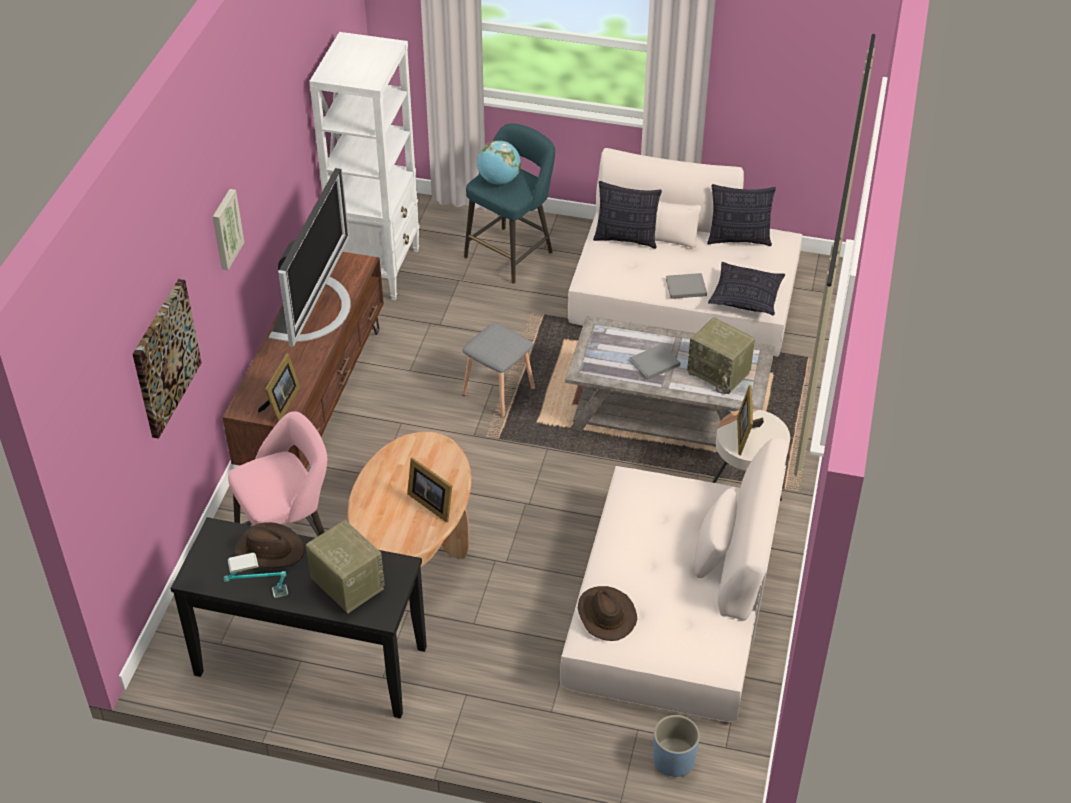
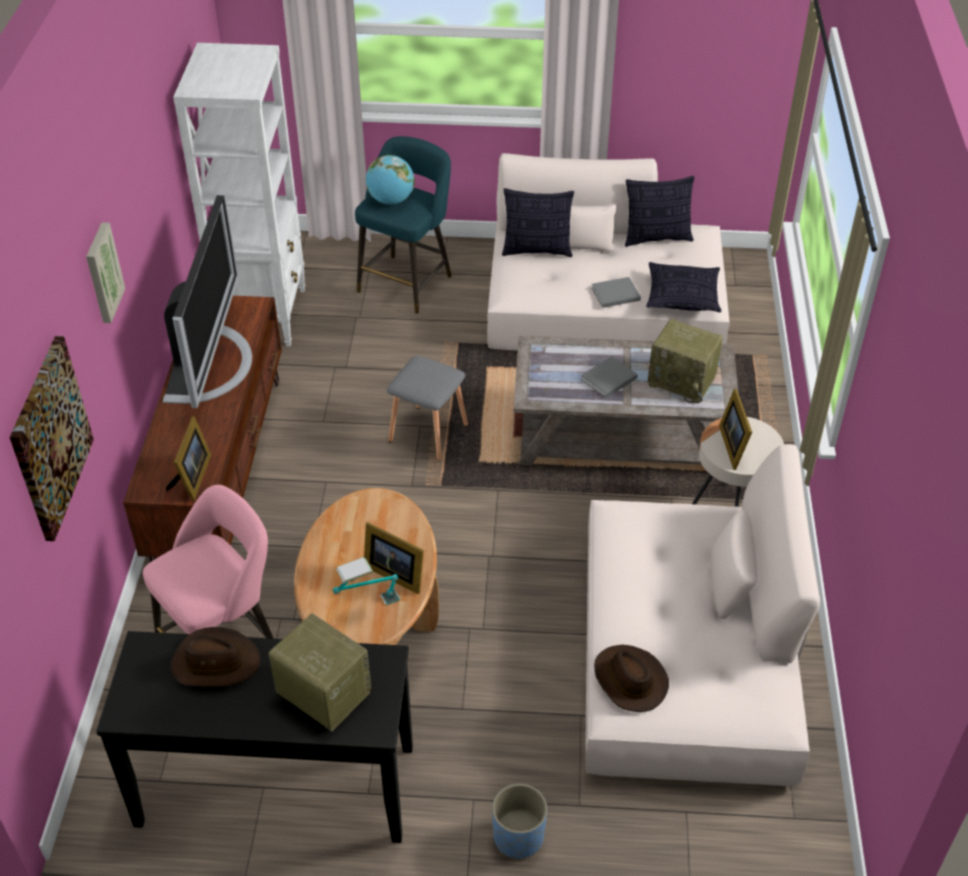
camera: 10 degrees left, 0 degrees up
(259, 596) = (213, 726): table lamp -> table lamp (368, 606)
(674, 760) = (739, 844): blue planter -> blue planter (518, 836)

